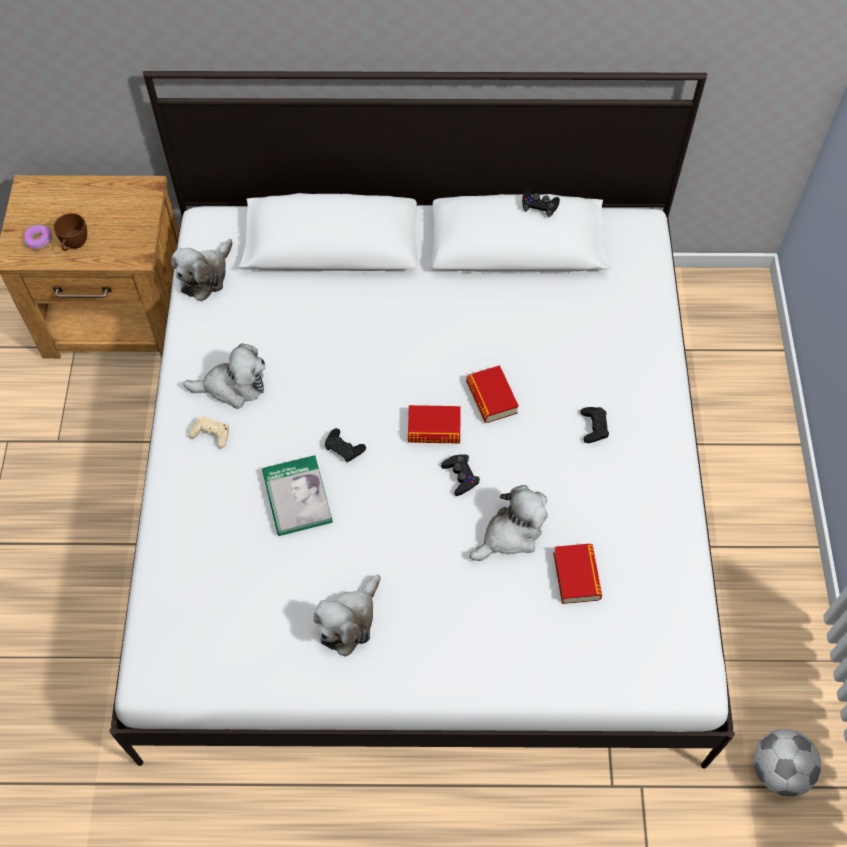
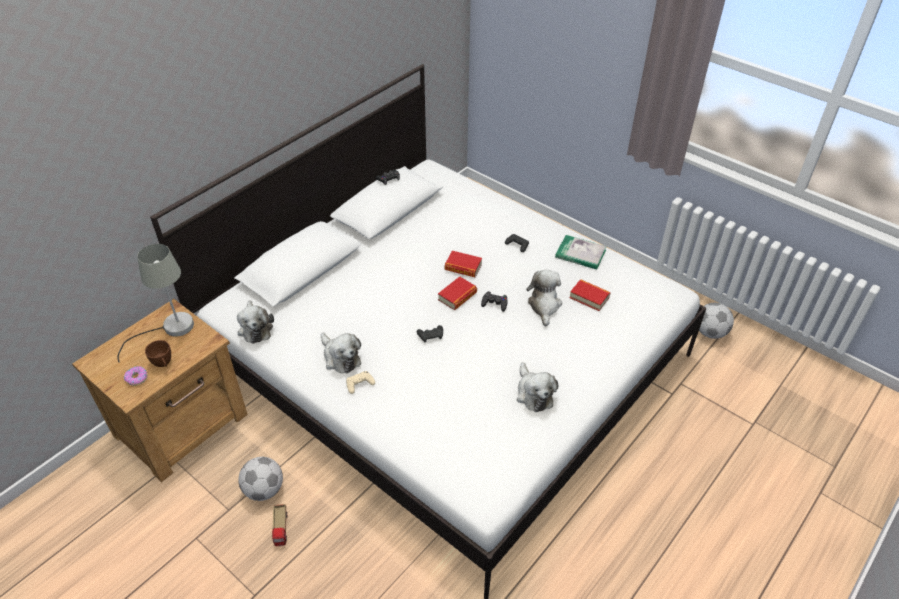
camera: 50 degrees left, 15 degrees down
(72, 505) = (281, 529): none -> toy truck
(104, 451) = (264, 489): none -> football
(122, 210) = (170, 329): none -> grey table lamp
(233, 386) = (340, 357): plush toy -> plush toy turned 105 degrees clockwise
(297, 497) = (440, 370): book -> book (580, 254)

